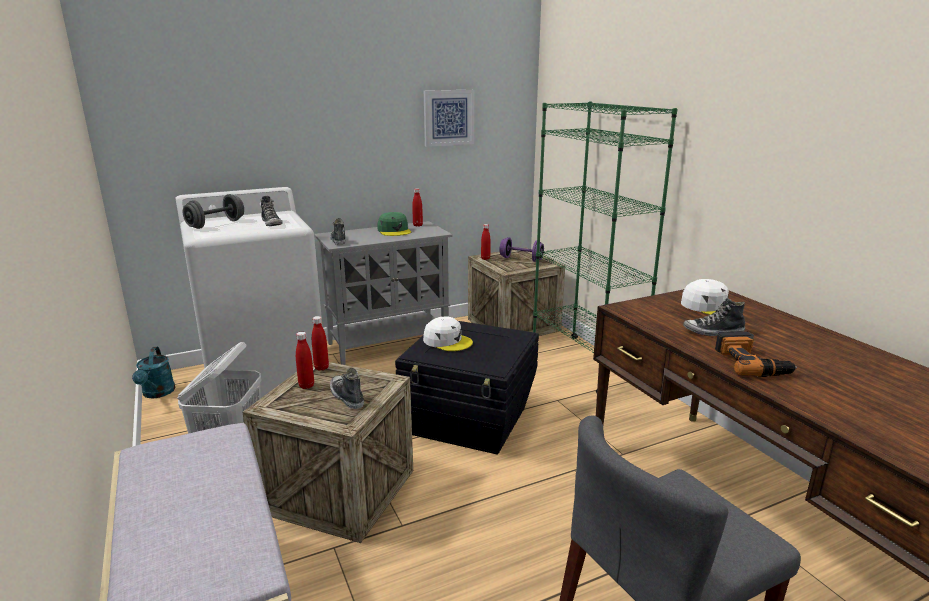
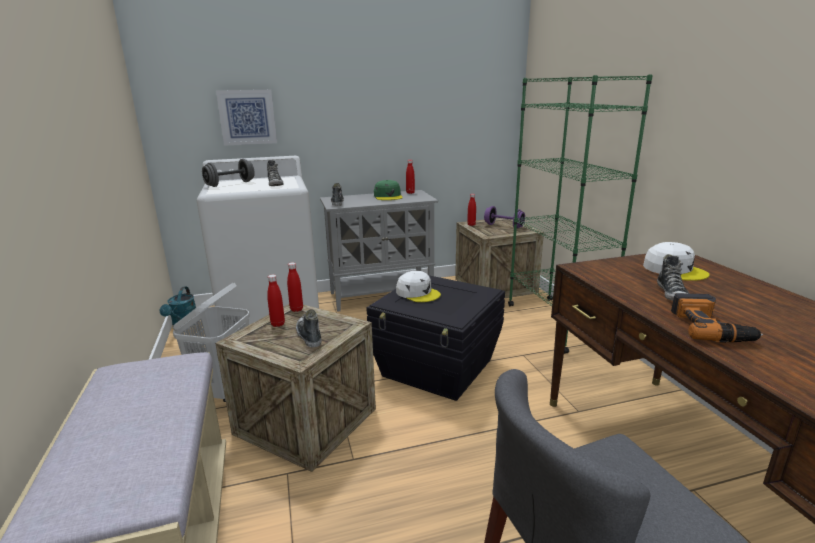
camera: 10 degrees right, 0 degrees up
(448, 117) = (441, 97): picture -> picture (247, 117)
(713, 332) = (672, 294): shoe -> shoe turned 90 degrees counterclockwise

